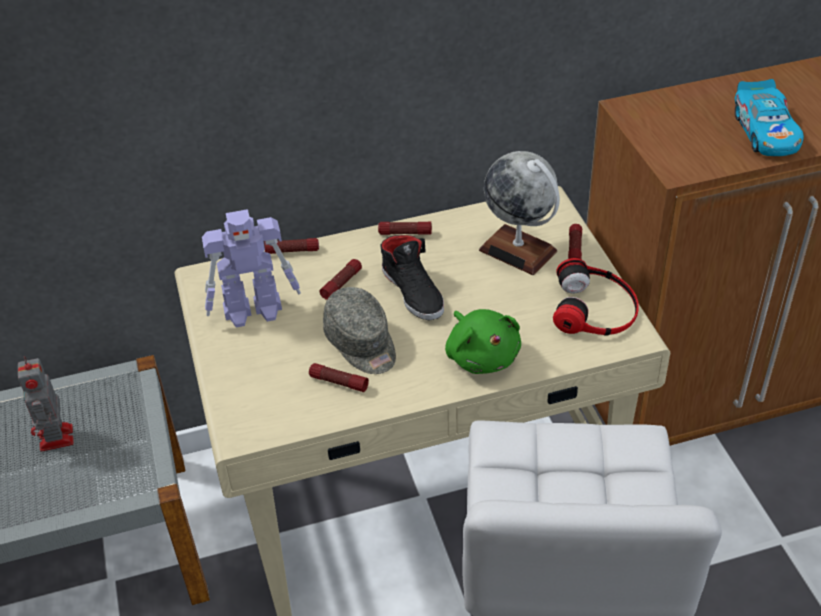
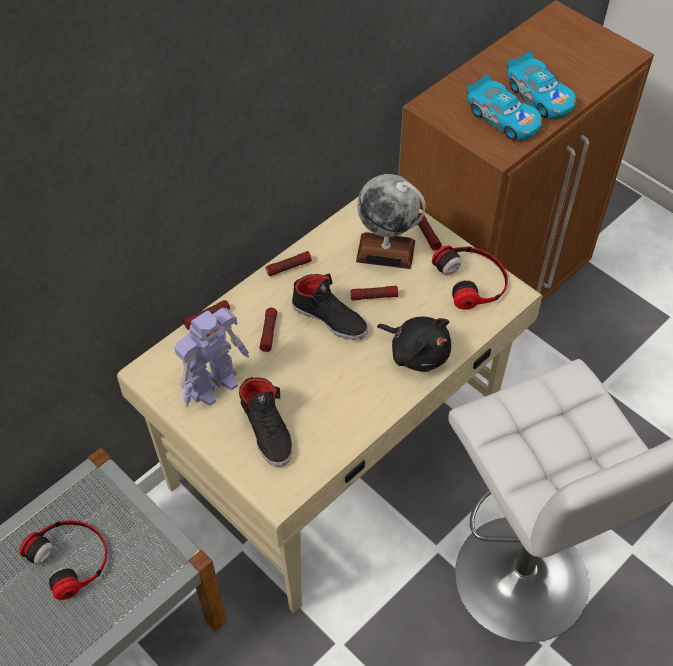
camera: 30 degrees left, 10 degrees up
(56, 439) = (70, 558): toy robot -> headphones
(274, 370) = (268, 430): none -> black shoe
(338, 382) = (325, 419): flashlight -> flashlight (374, 297)
(362, 344) = (321, 379): grey cap -> none
(482, 355) = (417, 352): green plush toy -> black plush toy
(705, 140) = (503, 118): none -> toy car

